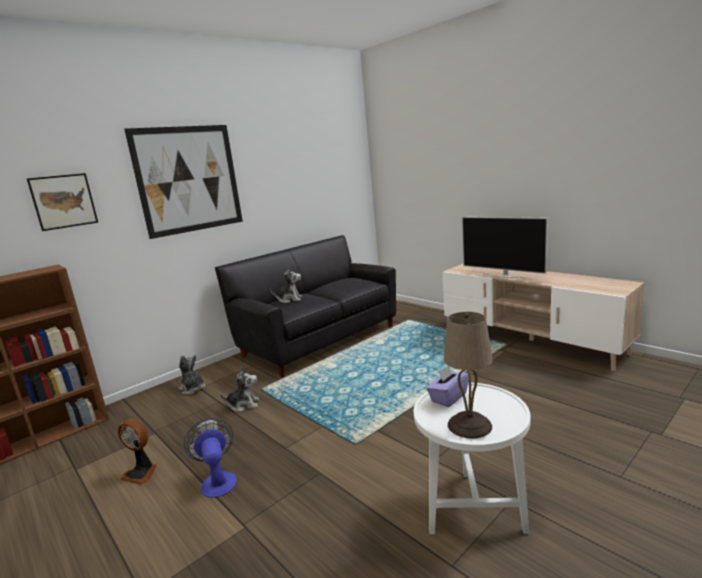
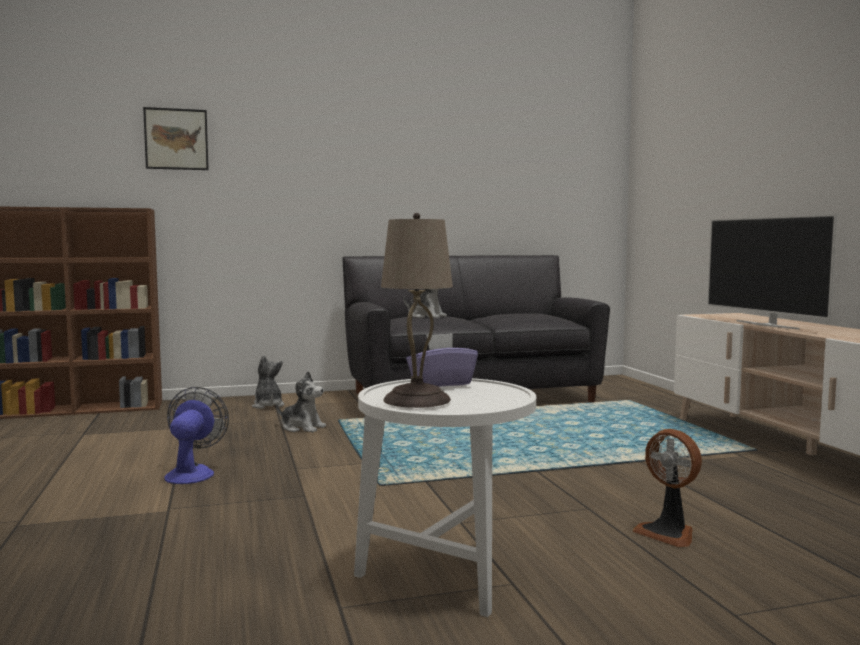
camera: 25 degrees right, 10 degrees down
(141, 473) = (133, 450): fan -> fan (668, 533)
(189, 179) = (331, 137): picture -> none

